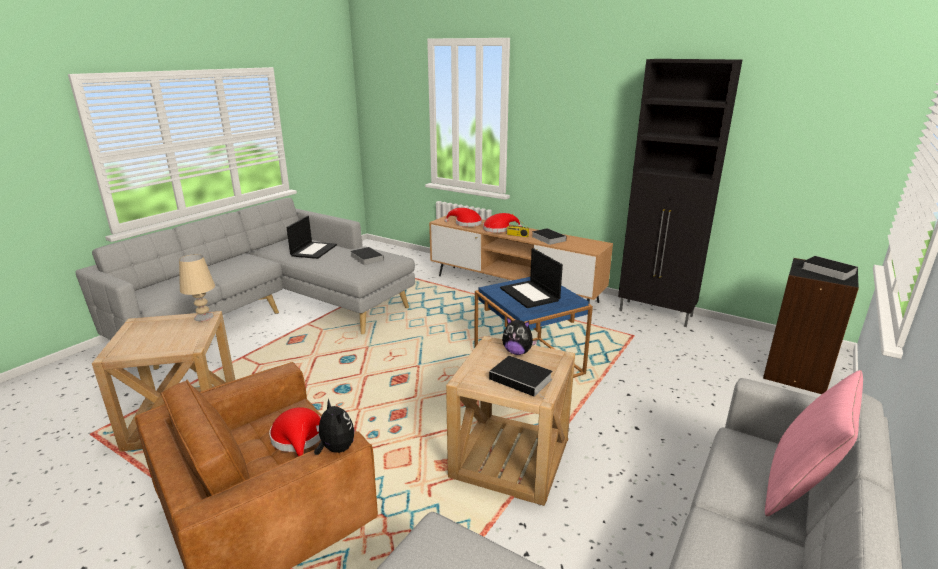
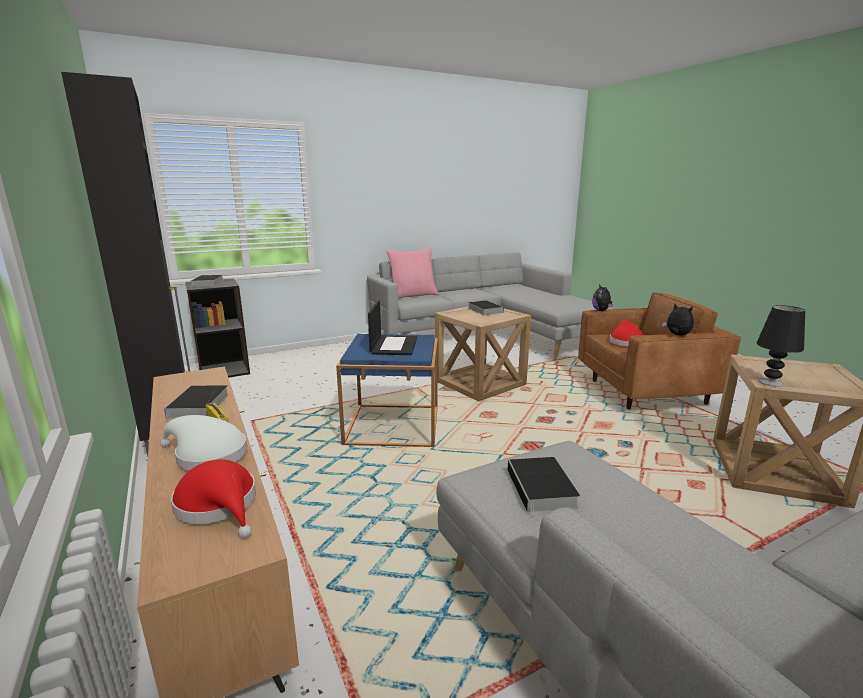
camera: 150 degrees left, 5 degrees down
(203, 317) = (771, 383): beige table lamp -> black table lamp
(314, 250) = (689, 575): laptop -> none
(499, 229) = (207, 455): red hat -> white hat
(517, 352) = (469, 318): plush toy -> plush toy (677, 335)

